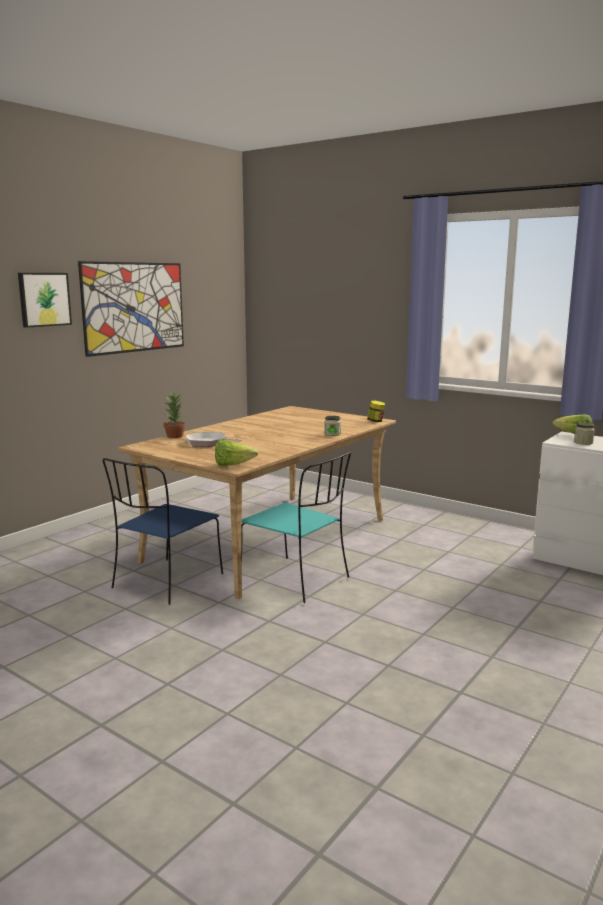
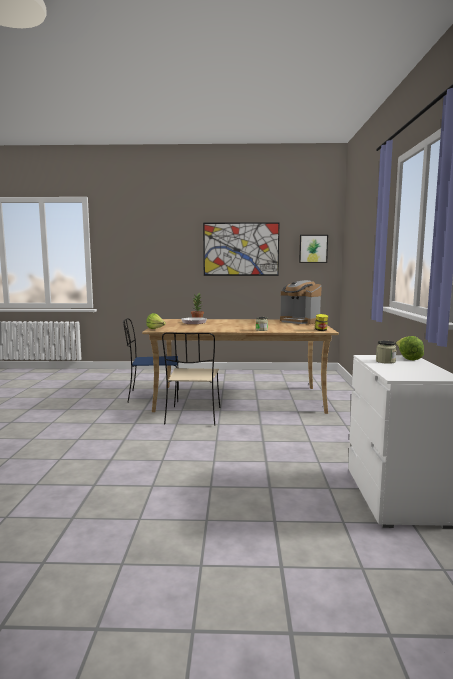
camera: 55 degrees right, 5 degrees down
(44, 299) = (180, 243): picture -> picture (313, 248)
(296, 413) = (299, 321): none -> coffee machine
(297, 580) = (193, 416): turquoise chair -> beige chair

